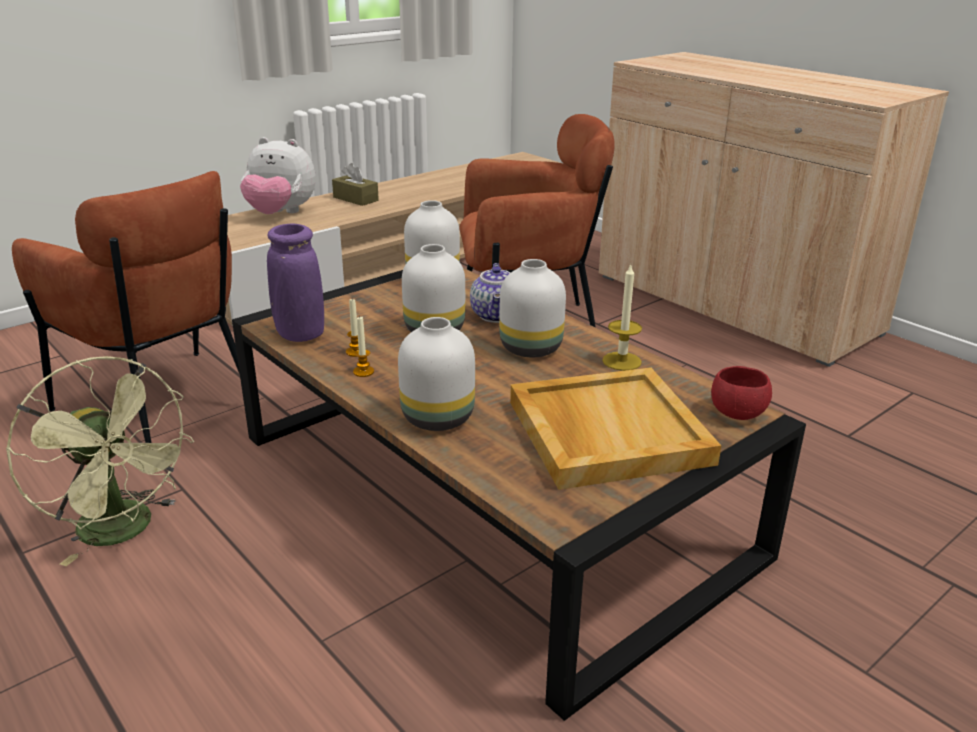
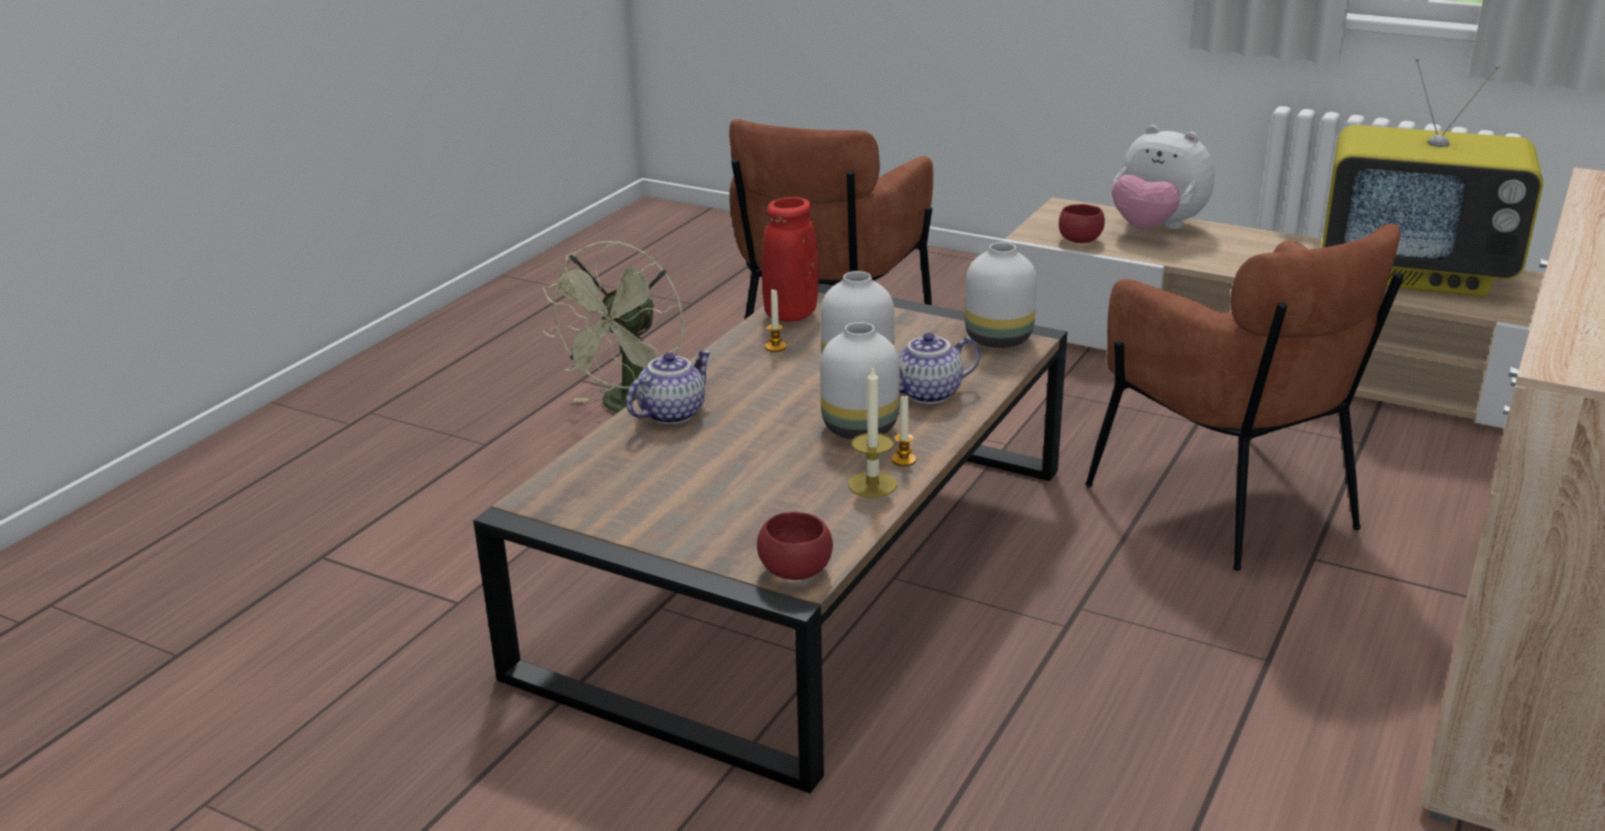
camera: 70 degrees right, 0 degrees up
(264, 235) = (1080, 240): none -> red bowl
(280, 214) = (1156, 228): plush toy -> plush toy turned 45 degrees counterclockwise
(300, 335) = (791, 315): purple vase -> red vase
(355, 199) = (1273, 249): brown tissue box -> none
(363, 372) = (738, 360): candle -> candle (903, 460)
(431, 183) = (1416, 274): none -> television
(437, 419) = (671, 413): white vase -> teapot
(606, 431) = (702, 499): beige tray -> none

